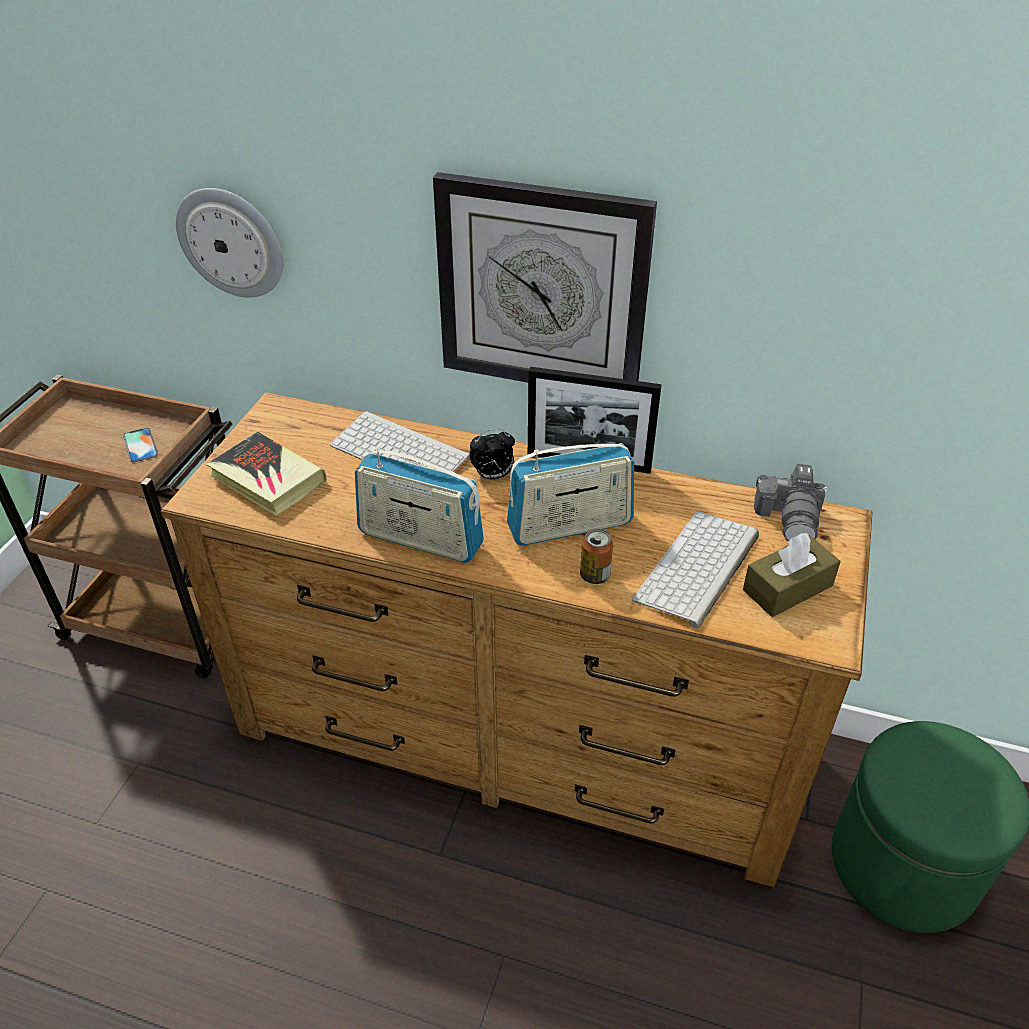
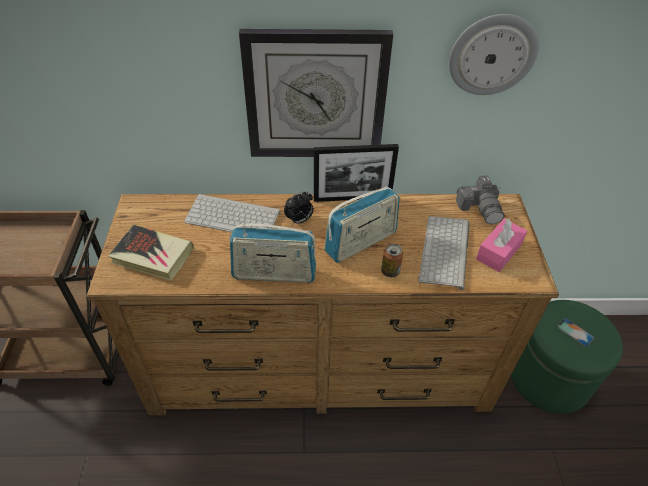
camera: 20 degrees left, 5 degrees up
(140, 445) = (37, 248): phone -> phone (575, 332)
(231, 242) = (83, 97): wall clock -> wall clock (492, 55)
(787, 588) = (498, 252): brown tissue box -> pink tissue box

